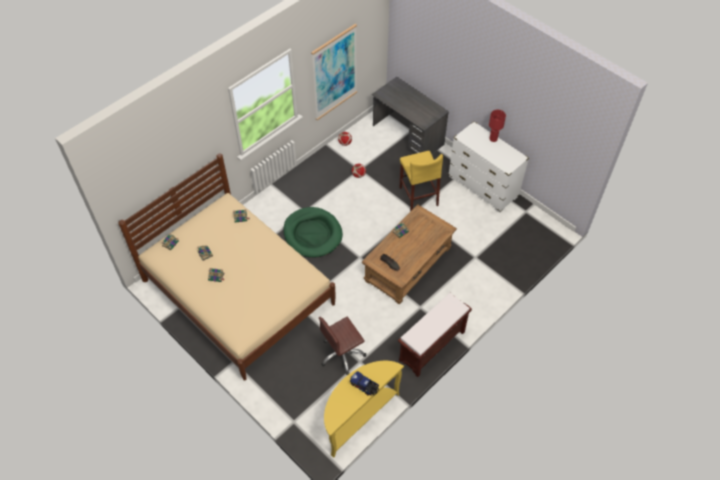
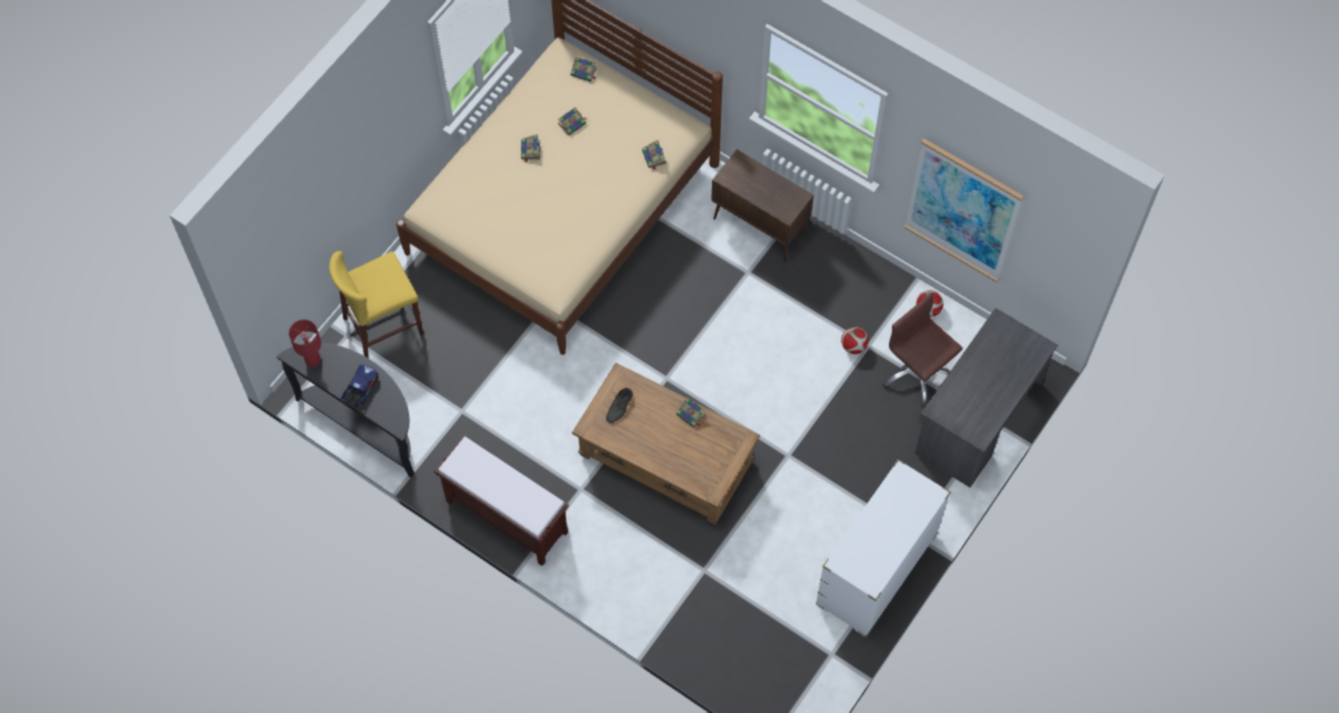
camera: 80 degrees right, 10 degrees up
(278, 202) = (760, 227): none -> brown cabinet
(312, 234) = (701, 295): green dog bed -> none
(342, 354) = (471, 383): brown office chair -> brown office chair (917, 372)
(358, 417) = (365, 423): yellow console table -> black console table
(418, 196) = (825, 456): yellow stool -> yellow stool (383, 326)
(493, 139) = (909, 531): red table lamp -> red table lamp (312, 360)

